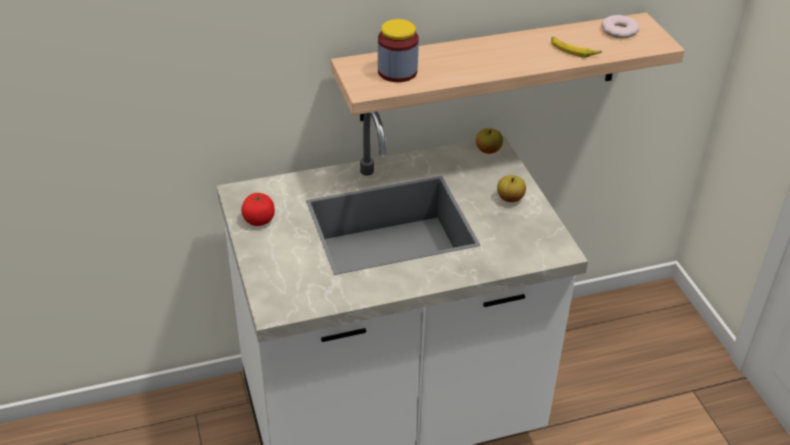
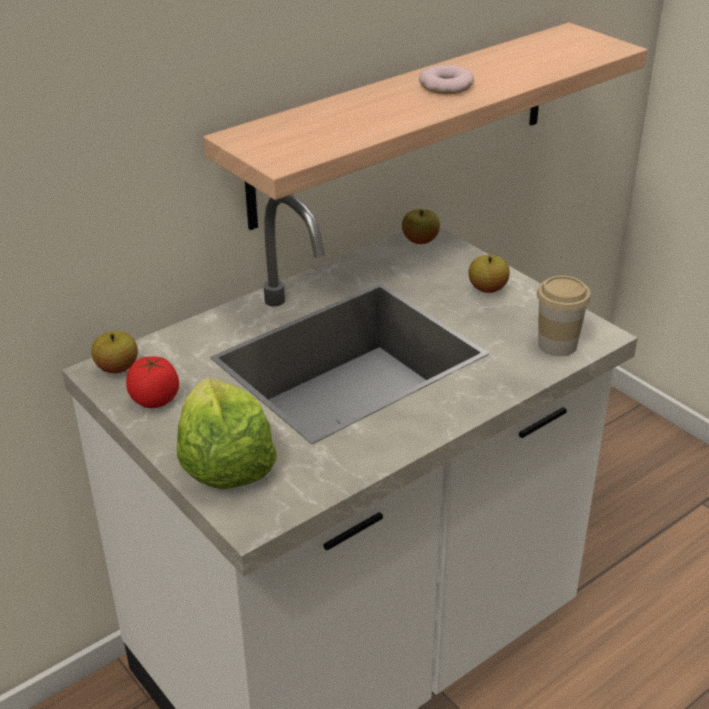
camera: 20 degrees left, 5 degrees down
(248, 193) = (117, 368): none -> apple
(277, 271) = (224, 462): none -> lettuce
(397, 72) = (310, 133): jar -> none
(529, 251) = (557, 345): none -> cup
(573, 50) = (519, 71): banana -> none
(619, 31) = (555, 44): donut -> donut (446, 86)

